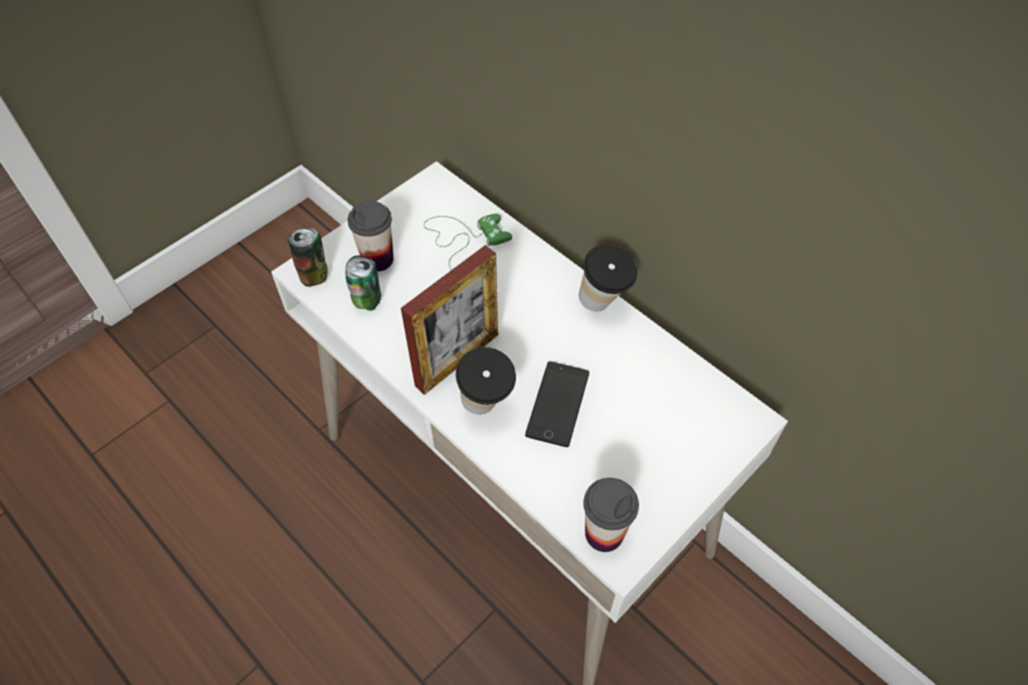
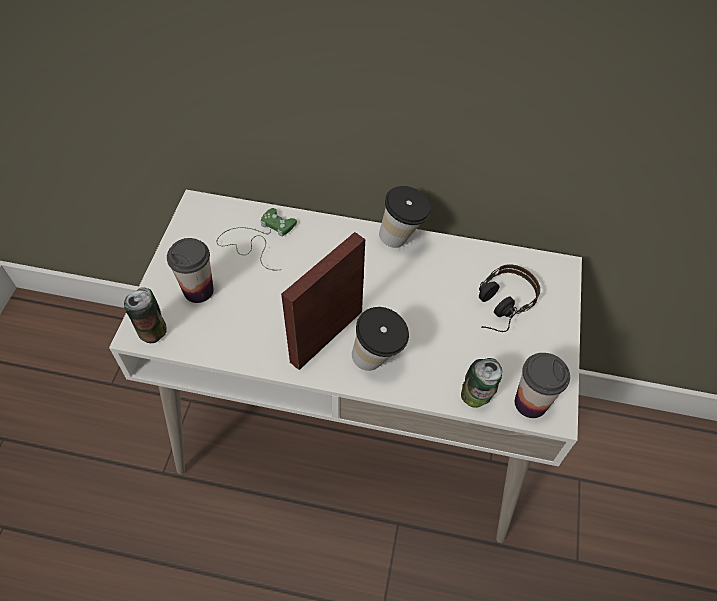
camera: 35 degrees left, 0 degrees up
(367, 302) = (216, 329): can -> can (476, 397)
(457, 360) = (326, 336): picture frame -> picture frame turned 150 degrees counterclockwise
(557, 404) = (426, 328): phone -> none
(648, 423) = (498, 307): none -> headphones

